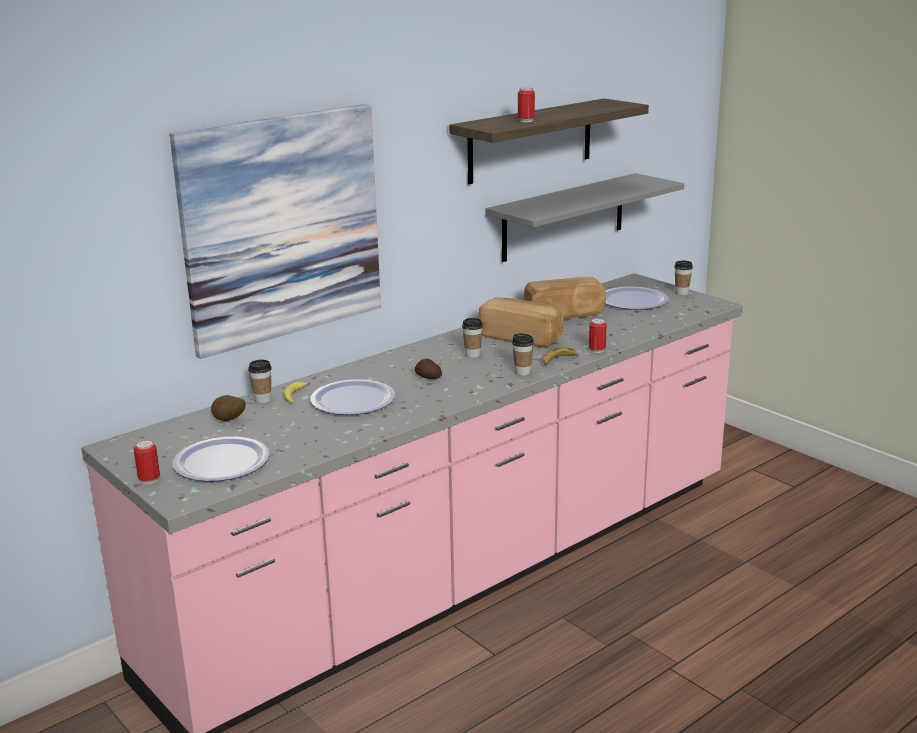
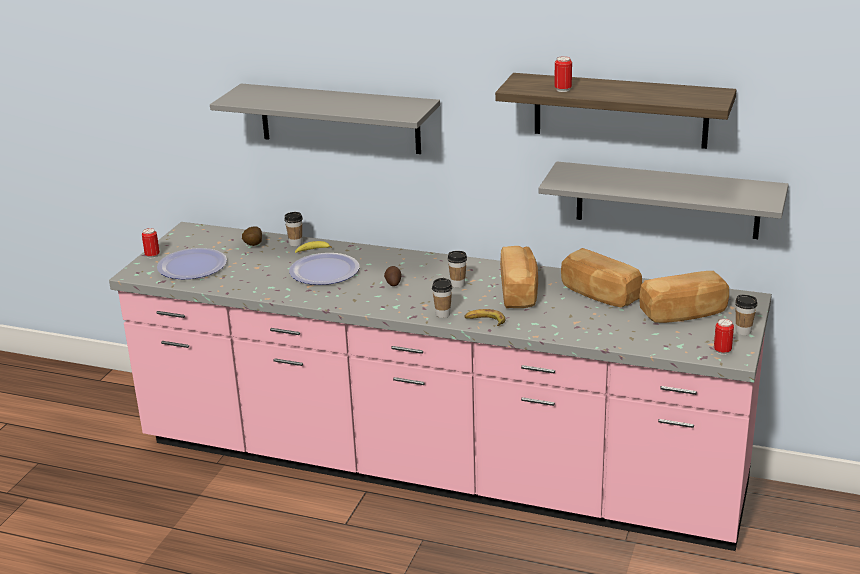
camera: 60 degrees right, 5 degrees up
(282, 227) = (339, 118): picture -> grey shelf
(597, 350) = (529, 331): can -> can (722, 351)
(633, 300) = (684, 314): plate -> bread

